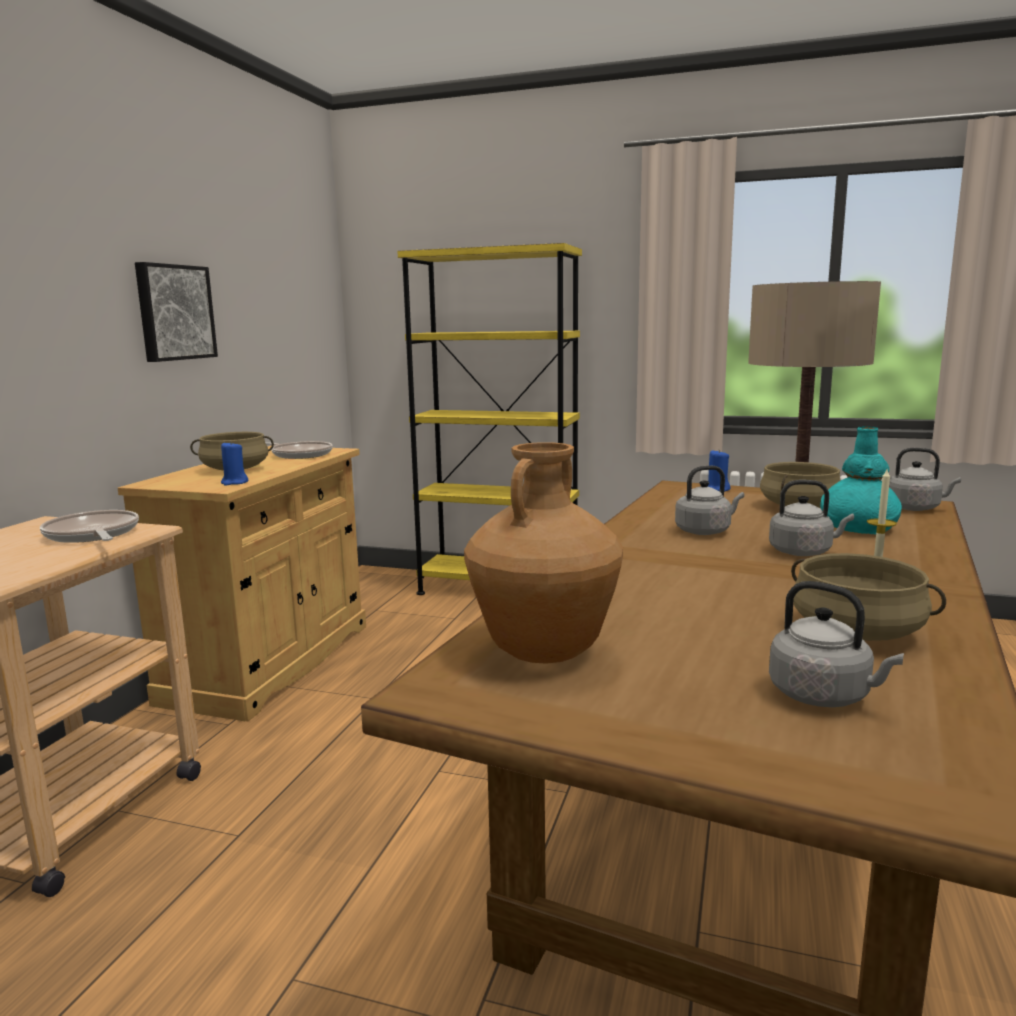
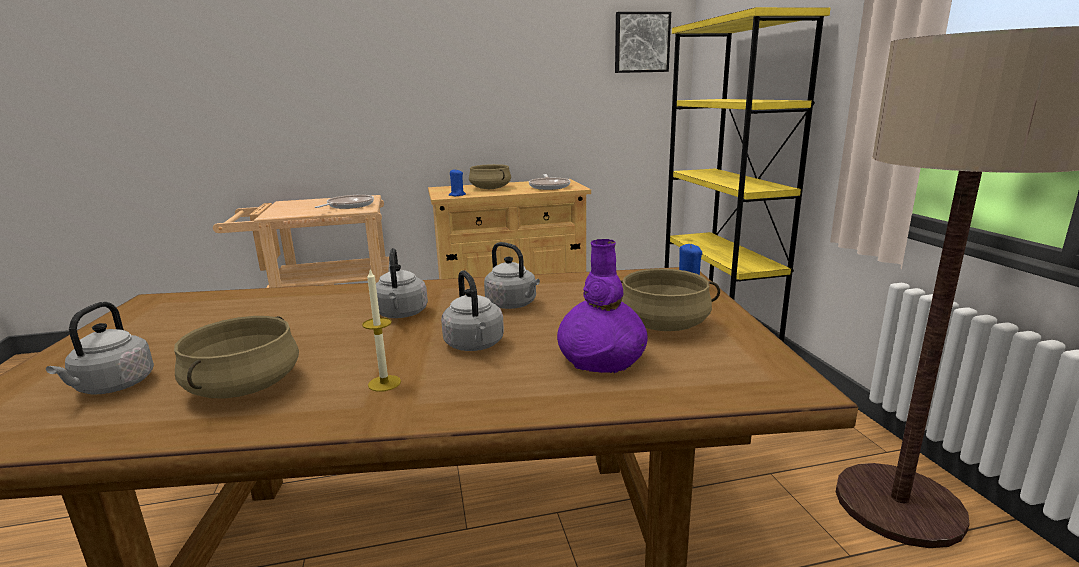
camera: 60 degrees right, 5 degrees up
(174, 312) = (491, 85): picture -> picture (641, 42)
(543, 653) = (201, 310): brown vase -> none
(858, 528) = (602, 359): turquoise vase -> purple vase
(915, 508) = (757, 382): grey kettle -> grey kettle (401, 314)

